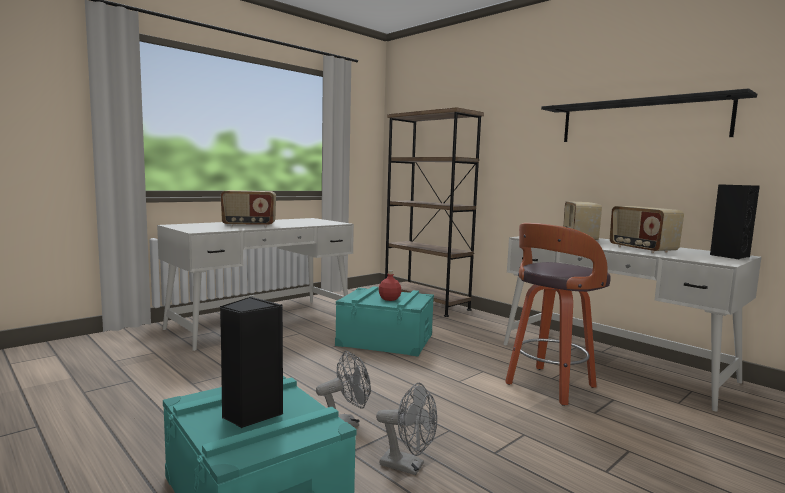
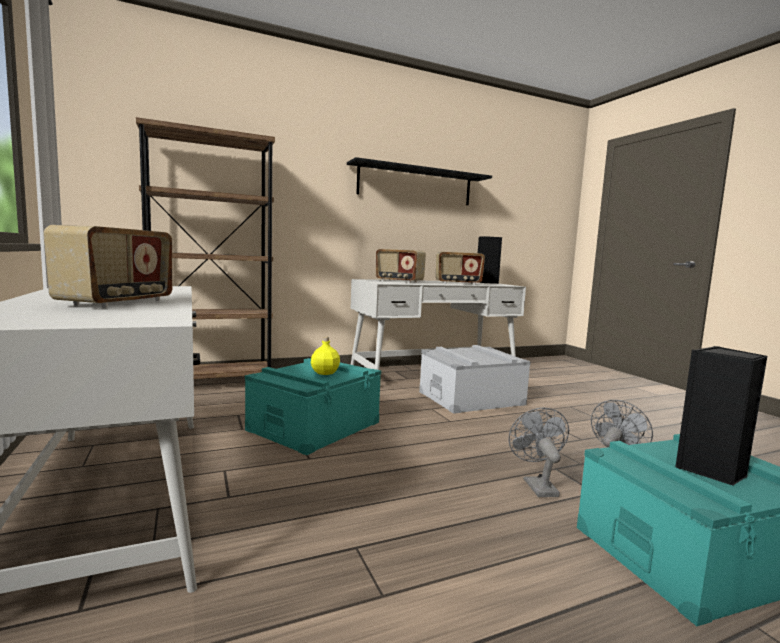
camera: 70 degrees left, 0 degrees up
(389, 299) = (325, 372): red bottle -> yellow bottle
(549, 386) = (471, 398): stool -> grey storage box

